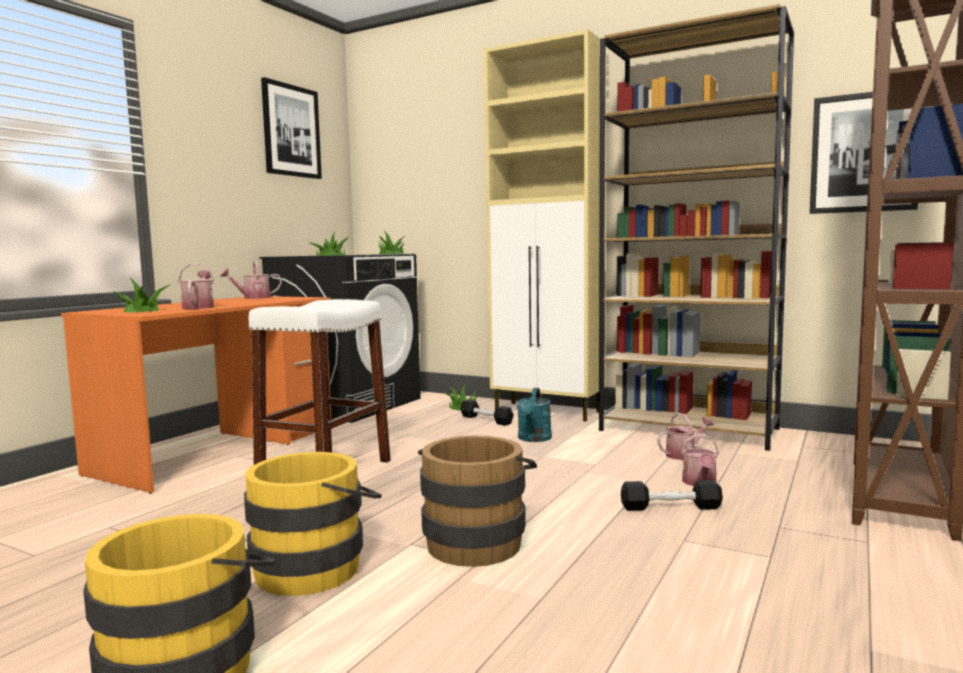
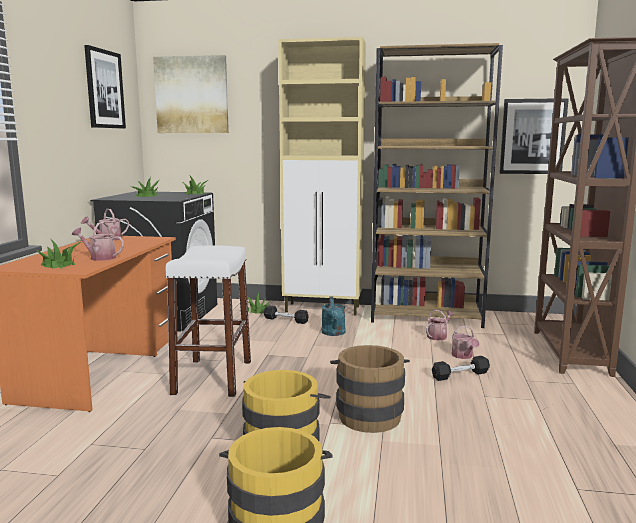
camera: 20 degrees left, 5 degrees up
(199, 307) = (100, 257): watering can -> watering can turned 45 degrees counterclockwise
(402, 137) = (192, 95): none -> picture

